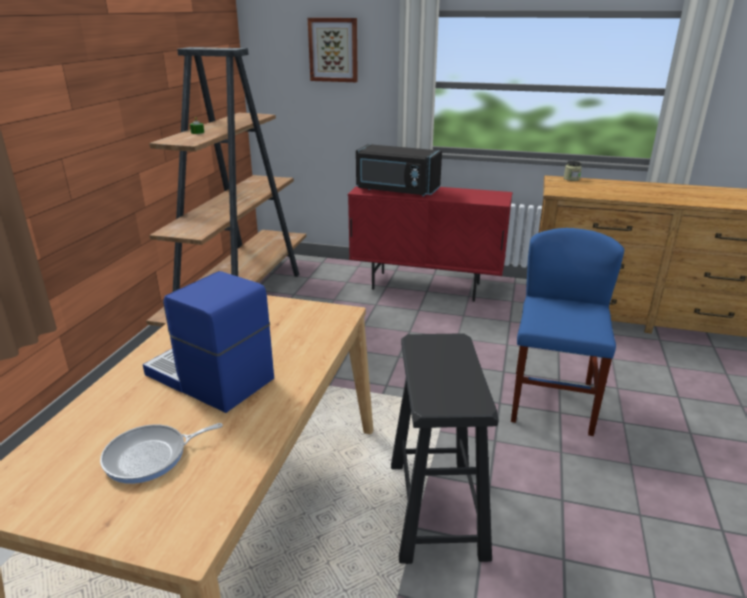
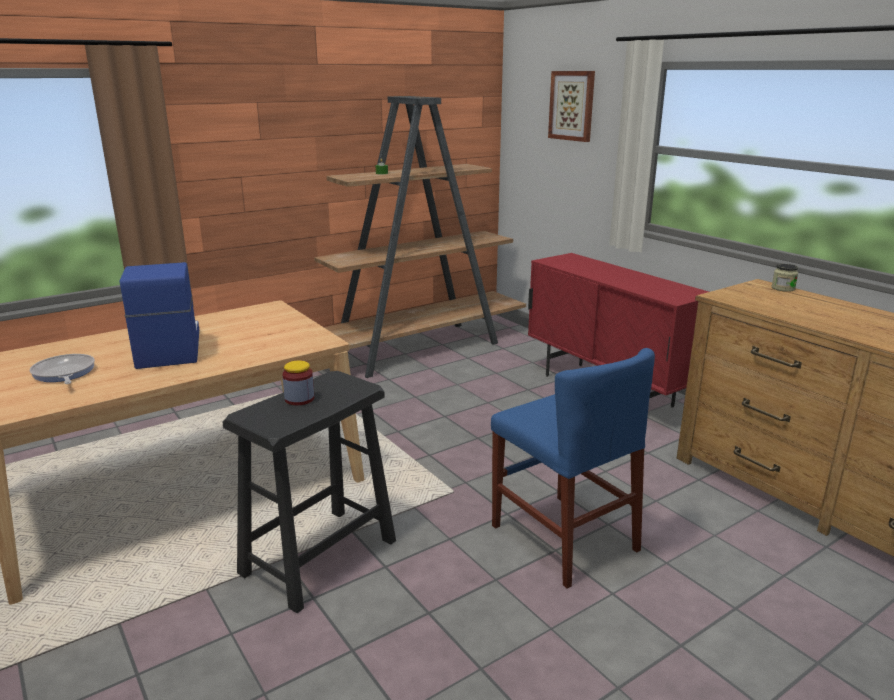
camera: 40 degrees right, 5 degrees down
(151, 457) = (64, 373): frying pan -> frying pan turned 45 degrees clockwise
(396, 190) = (585, 267): black microwave -> none
(435, 371) = (299, 399): none -> jar
(552, 401) = (563, 537): blue chair -> blue chair turned 90 degrees clockwise

